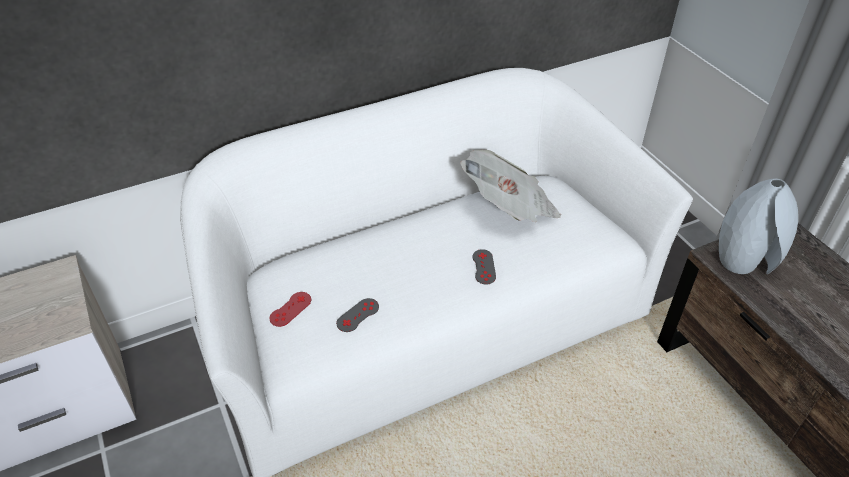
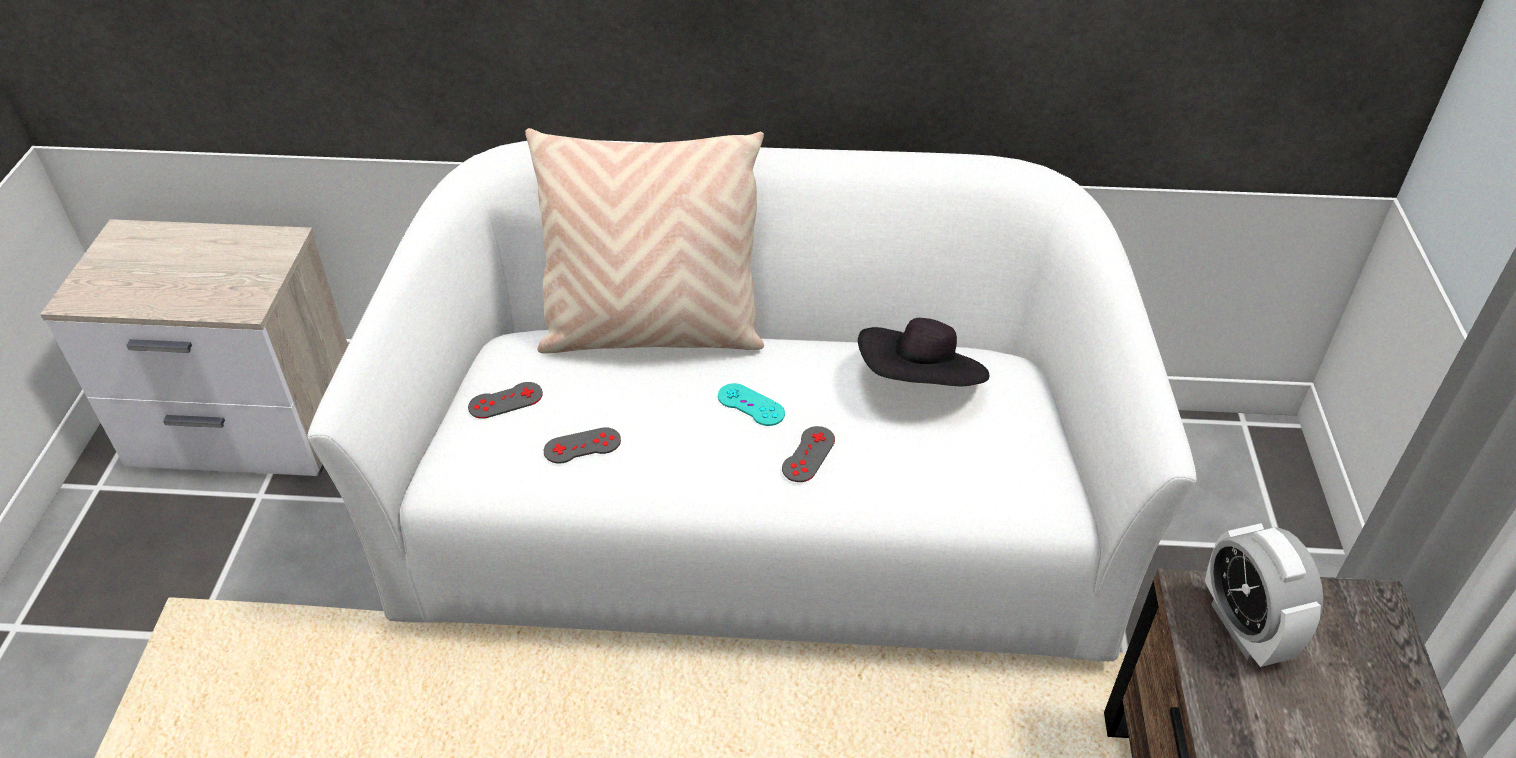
camera: 30 degrees right, 0 degrees up
(290, 309) = (505, 400): red game controller -> grey game controller
(346, 236) = (652, 333): none -> beige pillow
(433, 253) = (751, 405): none -> turquoise game controller
(510, 207) = (920, 384): newspaper -> black hat
(745, 261) = (1244, 628): grey vase -> alarm clock

